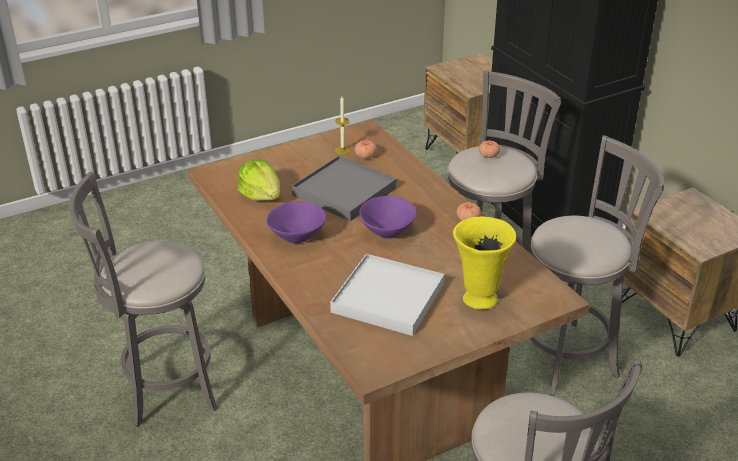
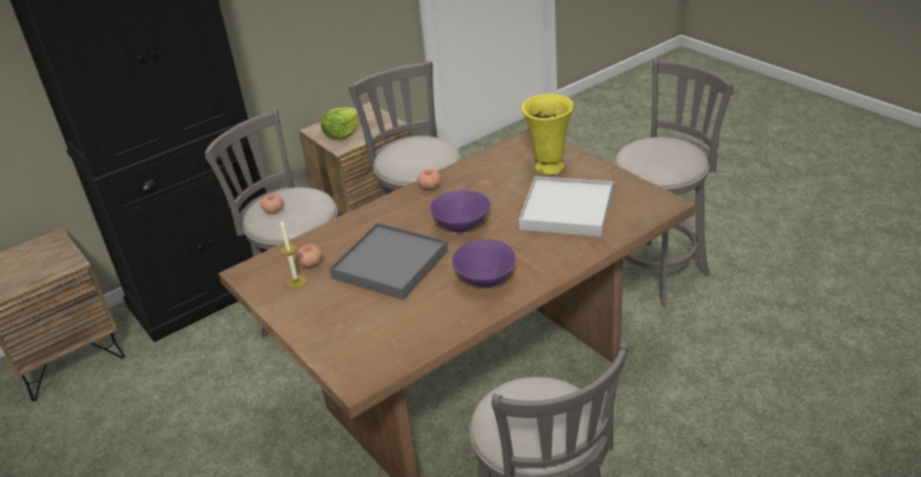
camera: 95 degrees left, 0 degrees up
(261, 195) = (406, 324): lettuce -> lettuce (342, 133)

